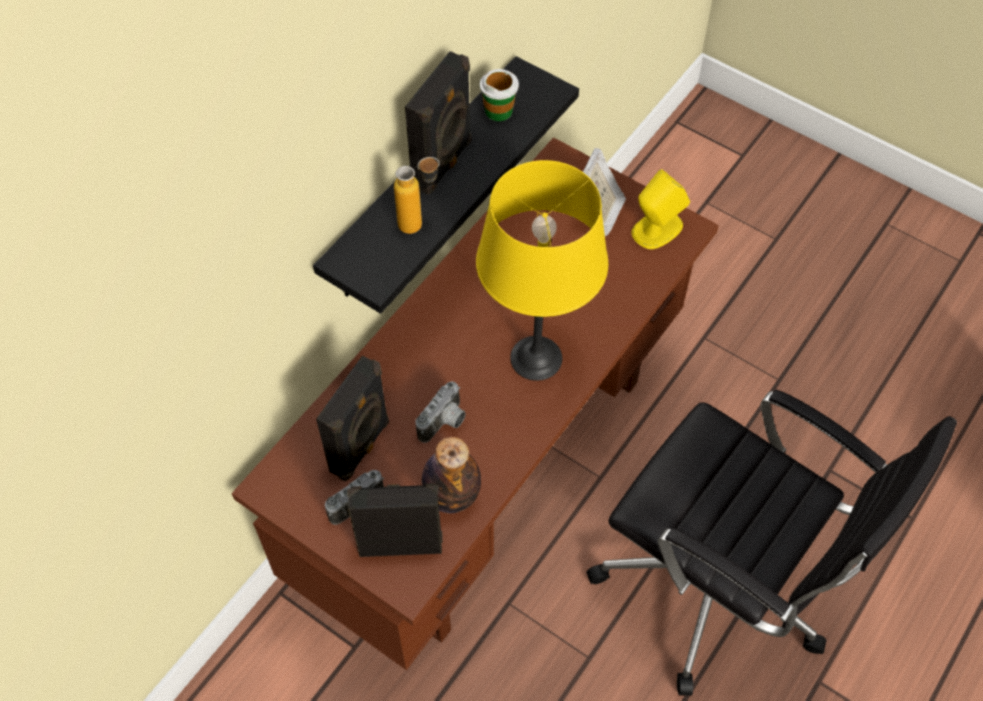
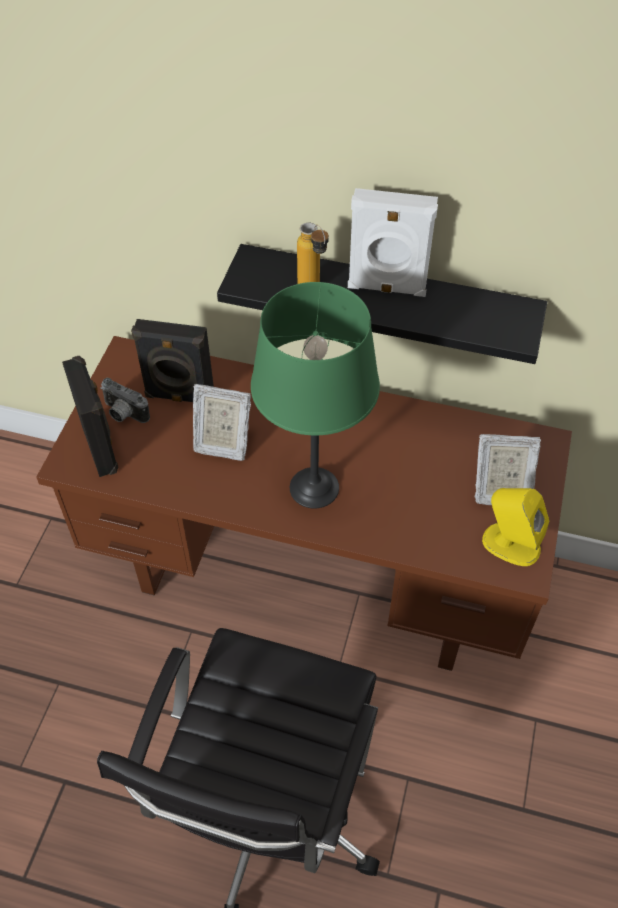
camera: 70 degrees right, 5 degrees down
(444, 164) = (387, 288): black speaker -> white speaker
(445, 423) = (222, 443): camera -> picture frame
(452, 495) = (155, 468): bottle -> none
(499, 110) = (471, 306): cup -> none
(536, 358) = (314, 488): yellow table lamp -> green table lamp

